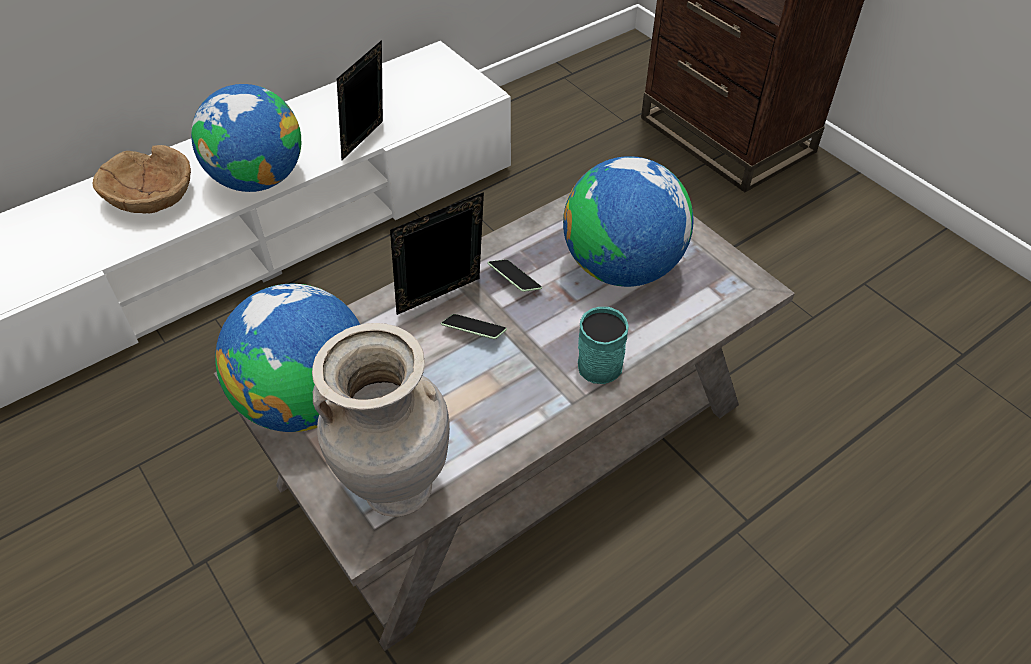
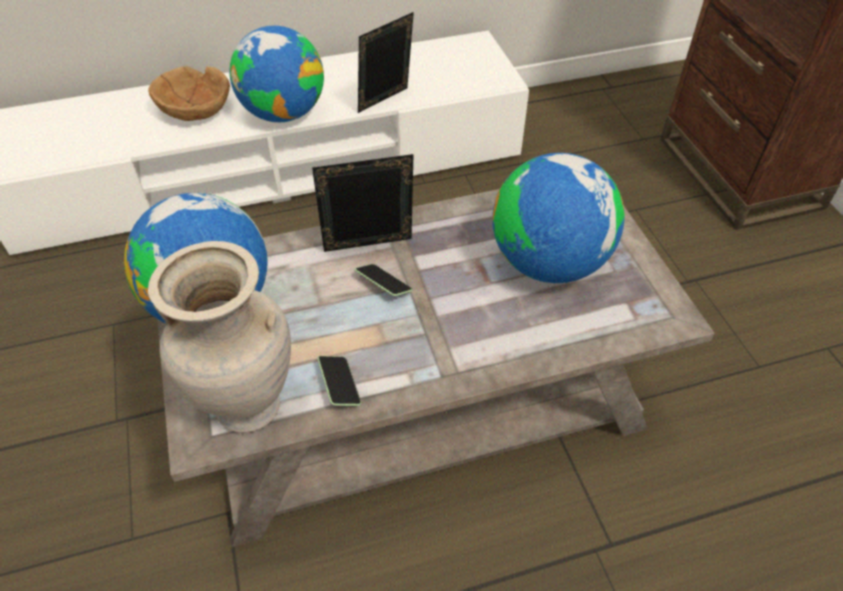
camera: 20 degrees right, 0 degrees up
(514, 281) = (442, 249): phone -> phone (339, 385)
(599, 359) = (487, 343): turquoise mug -> none

